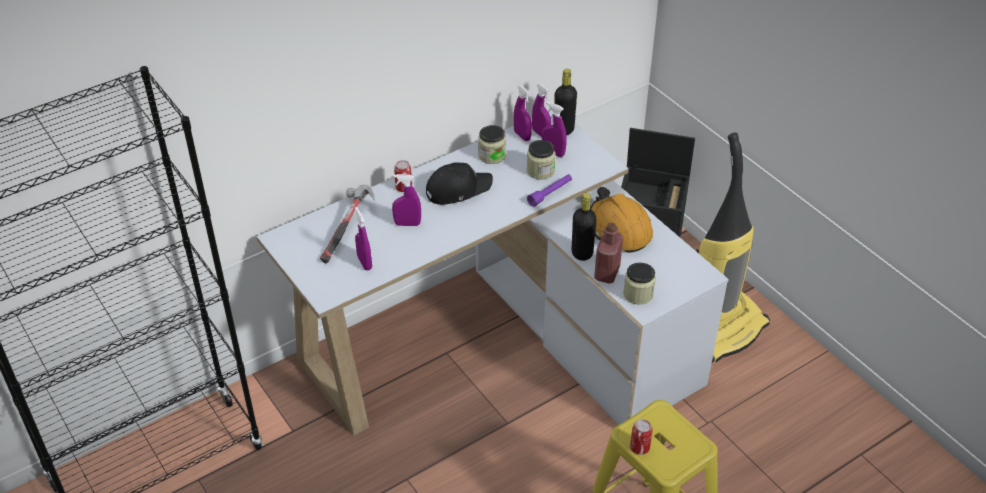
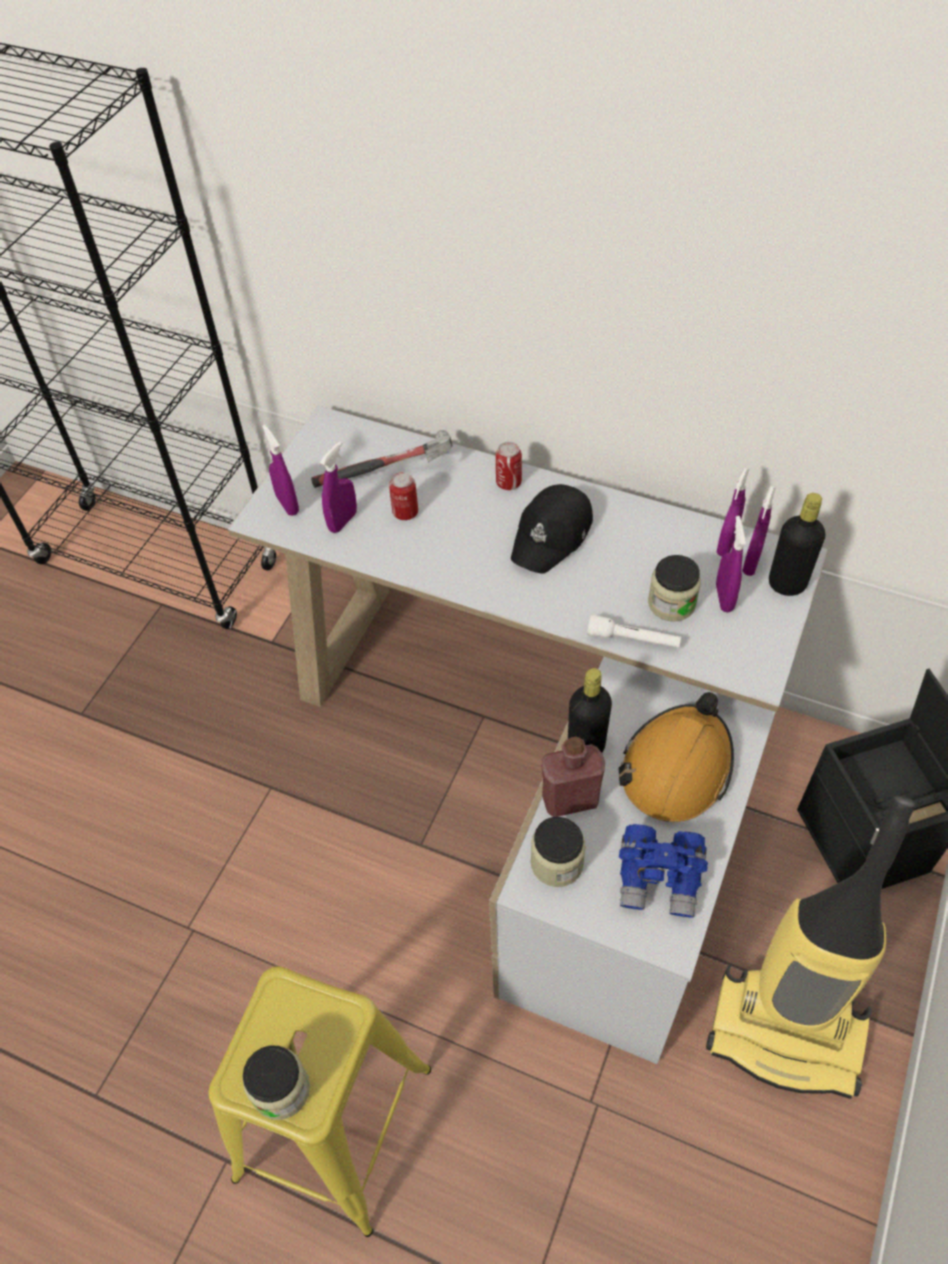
camera: 60 degrees right, 10 degrees up
(407, 224) = (444, 522): purple spray bottle -> purple spray bottle (287, 504)
(457, 189) = (552, 536): black cap -> black cap turned 90 degrees clockwise
(492, 155) = (653, 535): jar -> jar (281, 1089)
(550, 193) = (633, 639): purple flashlight -> white flashlight
(639, 447) = (259, 1021): can -> can (405, 512)
(673, 264) = (660, 879): none -> blue binoculars

